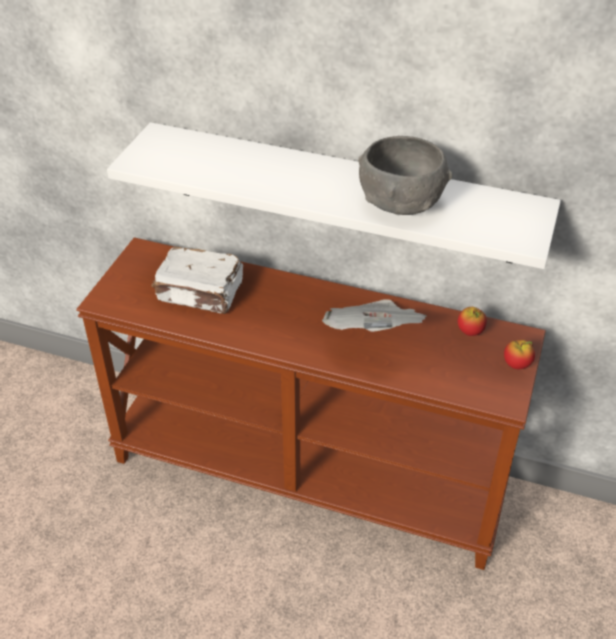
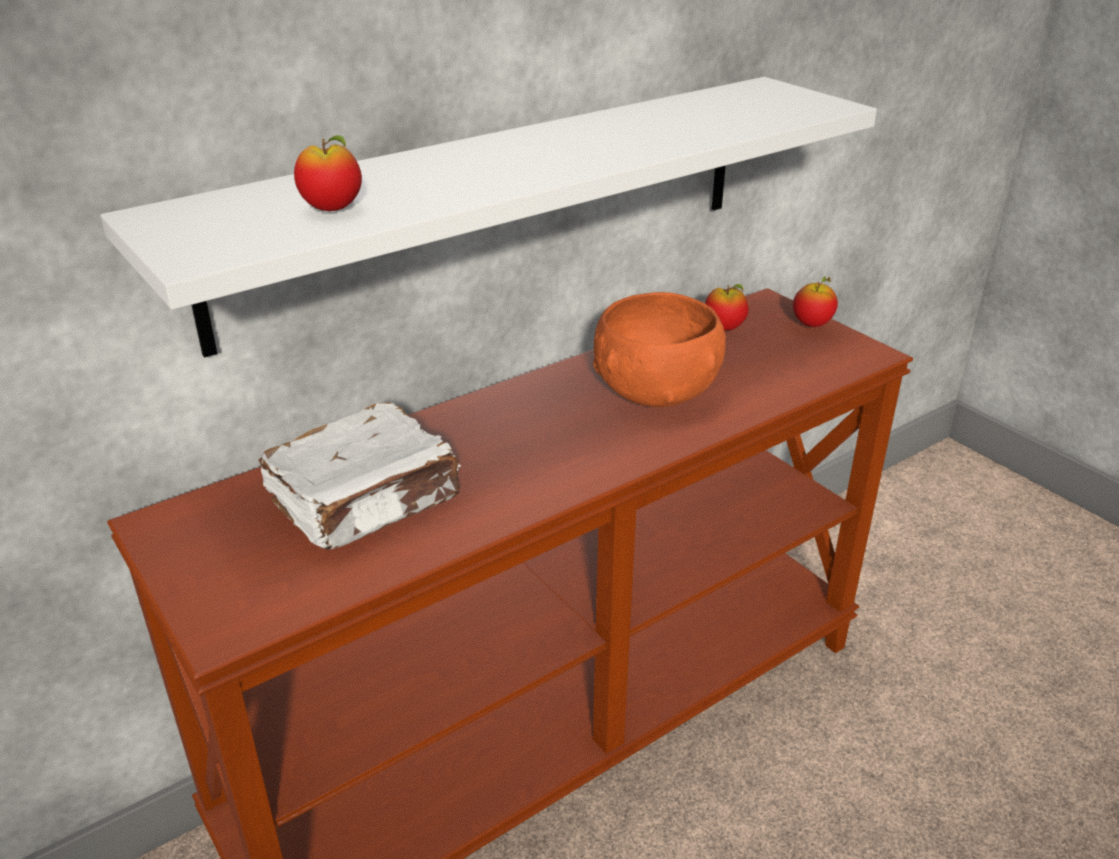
camera: 55 degrees left, 10 degrees down
(203, 165) = (332, 209): none -> apple
(372, 336) = (656, 392): newspaper -> orange bowl
(400, 203) = (659, 132): grey bowl -> none

